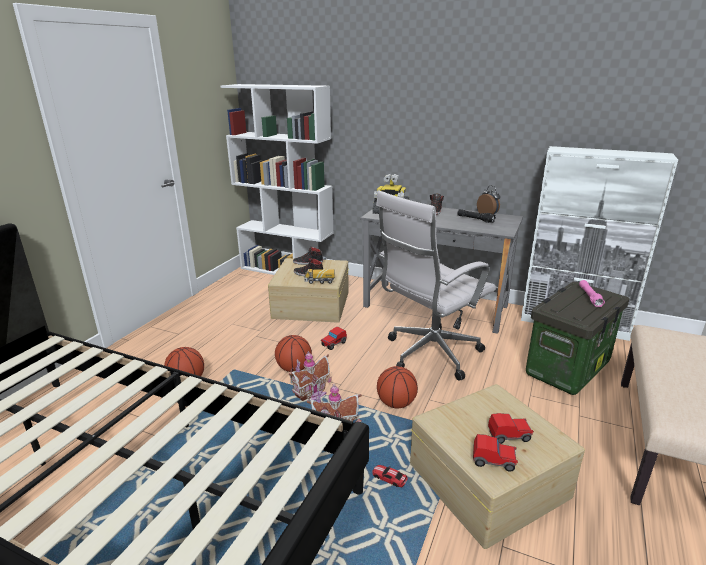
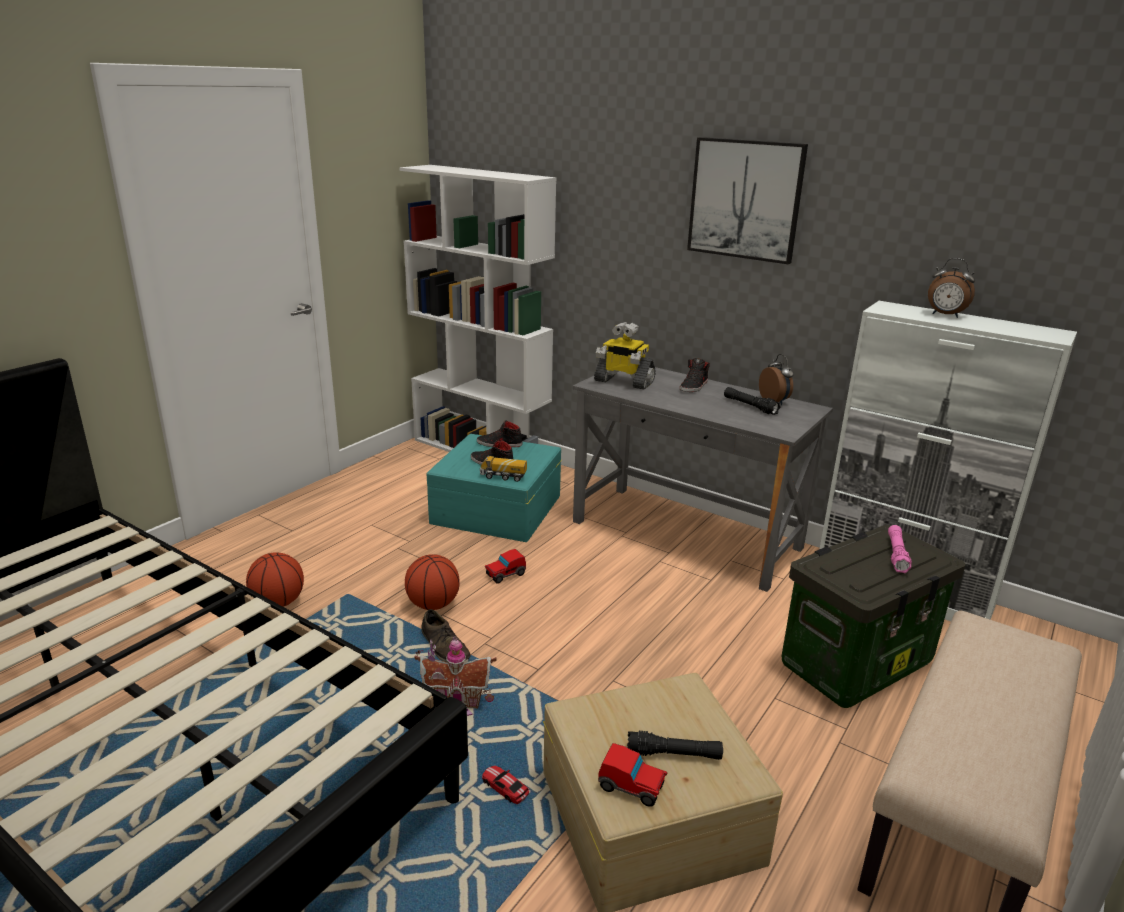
camera: 10 degrees right, 0 degrees up
(311, 305) = (496, 509): beige storage box -> turquoise storage box
(312, 394) = (445, 646): toy house -> brown shoe
(396, 403) = (560, 679): basketball -> none
(429, 355) = (642, 611): white office chair -> none
(460, 90) = (745, 199): none -> picture
(509, 436) = (674, 754): toy car -> black flashlight
(594, 150) = (945, 315): none -> alarm clock

